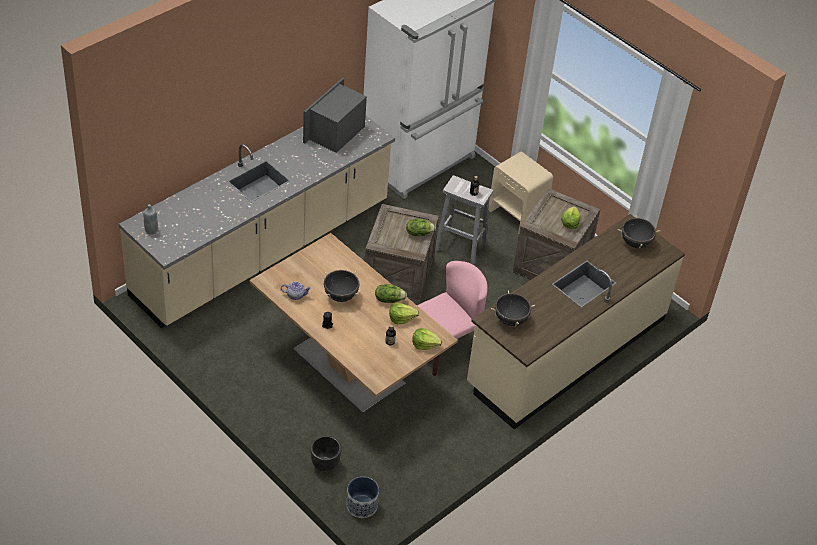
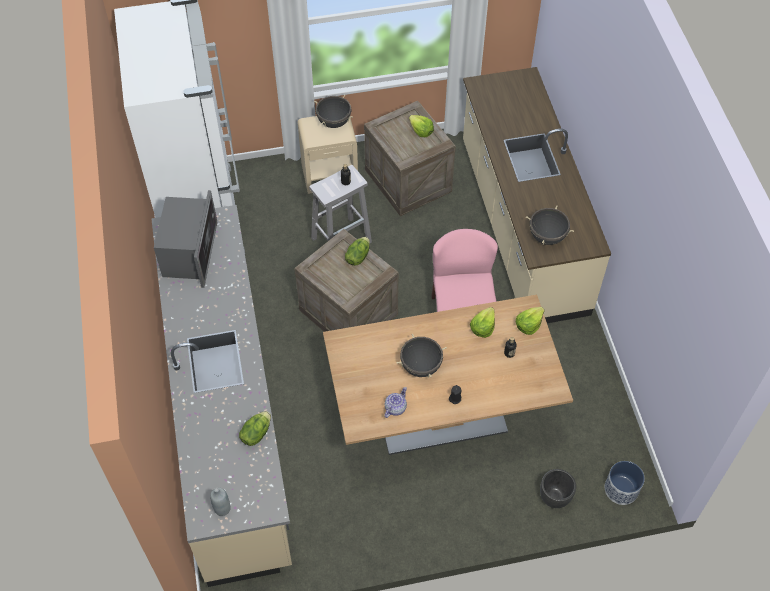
camera: 55 degrees left, 10 degrees up
(335, 132) = (190, 252): microwave -> microwave turned 150 degrees counterclockwise
(389, 299) = (450, 325): lettuce -> lettuce (256, 433)
(635, 243) = (503, 93): black cooking pot -> black cooking pot (334, 122)

